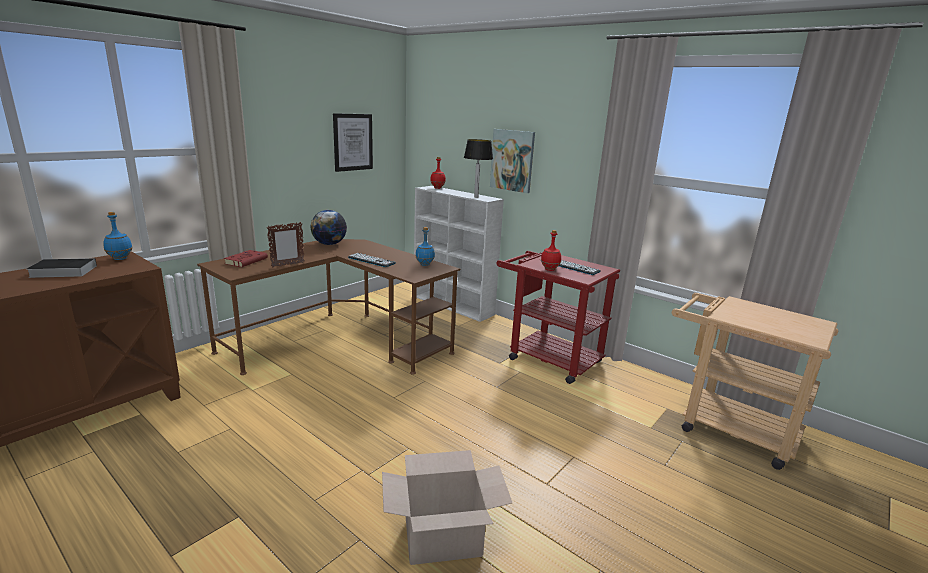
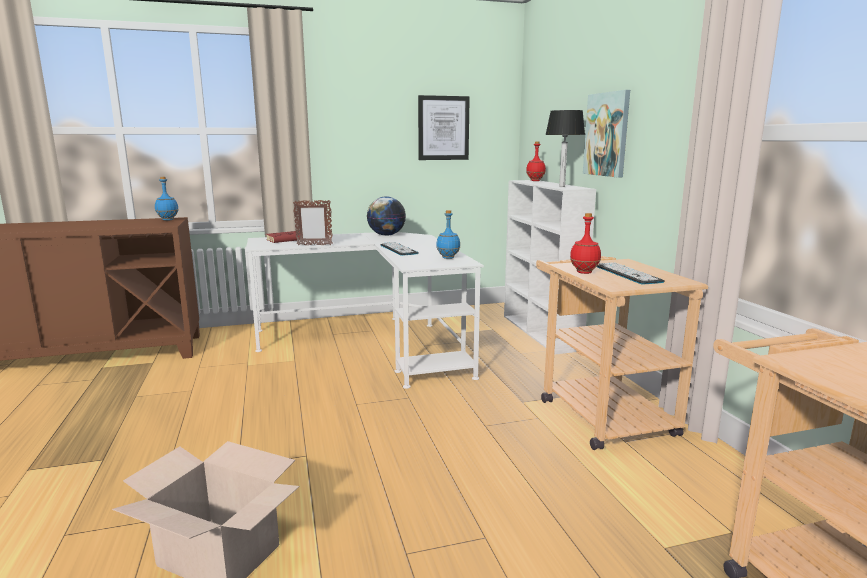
camera: 35 degrees right, 5 degrees down
(61, 271) = (115, 223): book -> none
(339, 341) = (373, 342): brown desk -> white desk
(547, 357) = (599, 412): red cart -> beige cart

